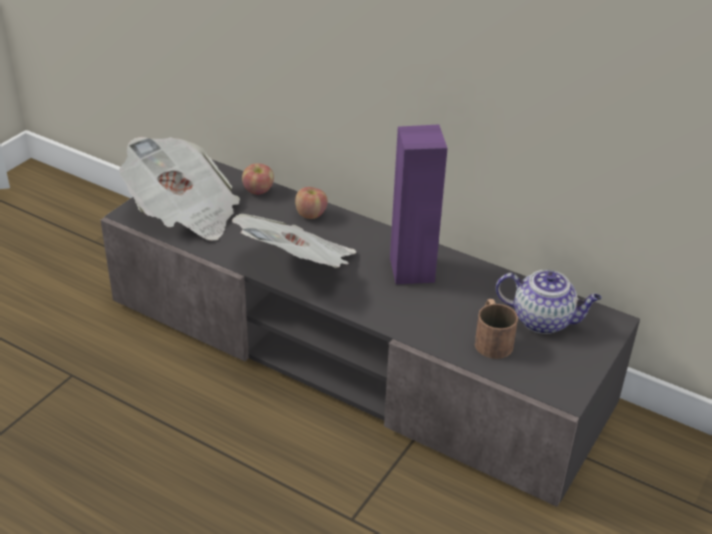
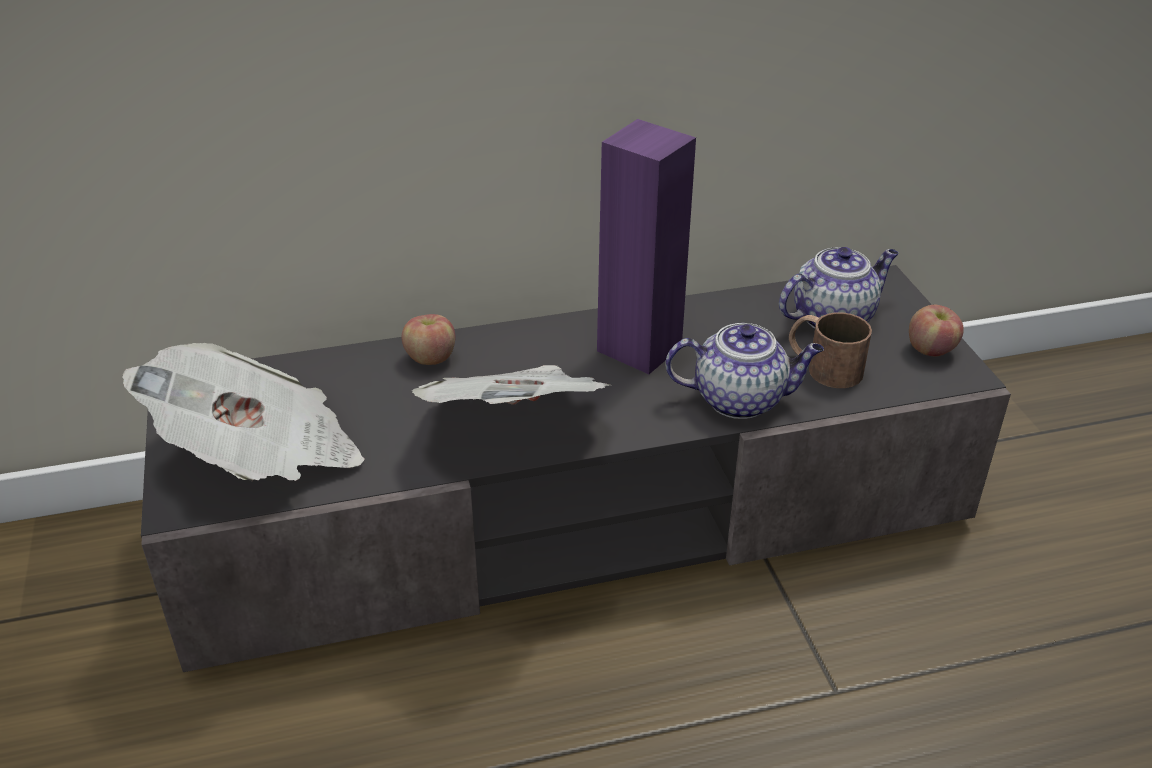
camera: 45 degrees left, 0 degrees up
(258, 191) = (318, 369): apple -> apple (931, 350)
(419, 324) = (741, 399): none -> teapot

